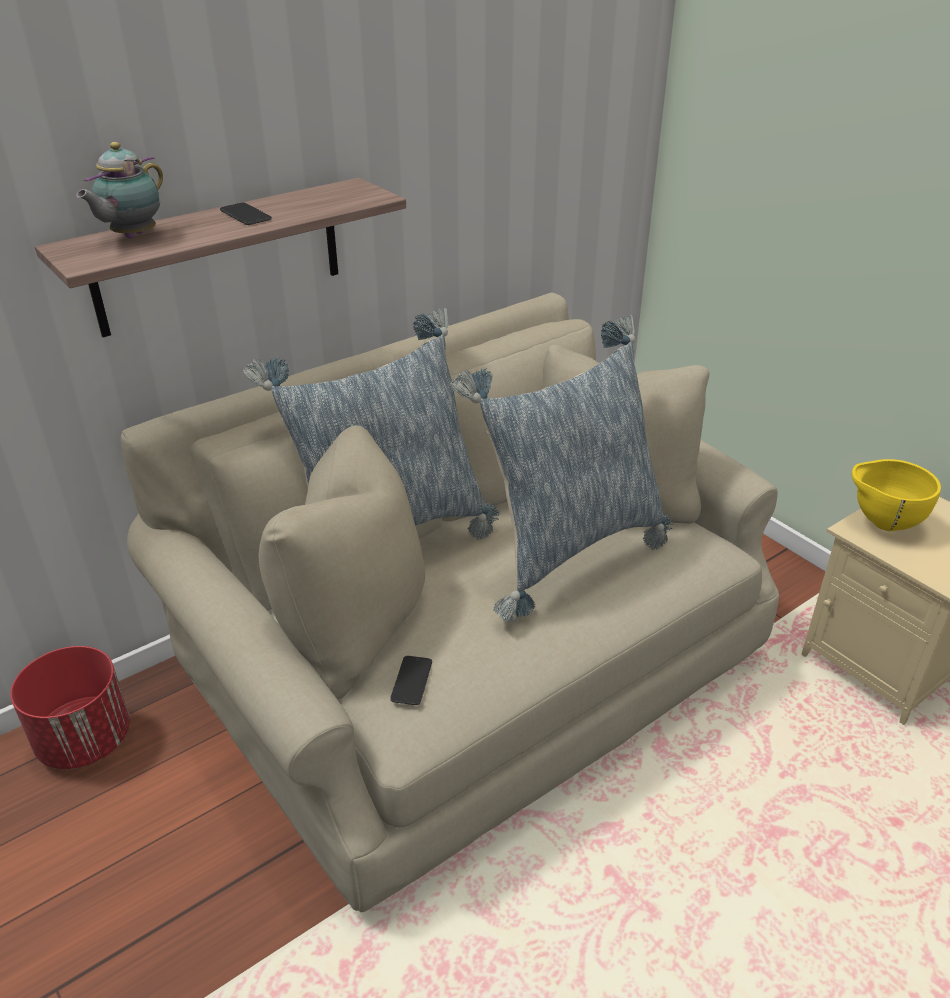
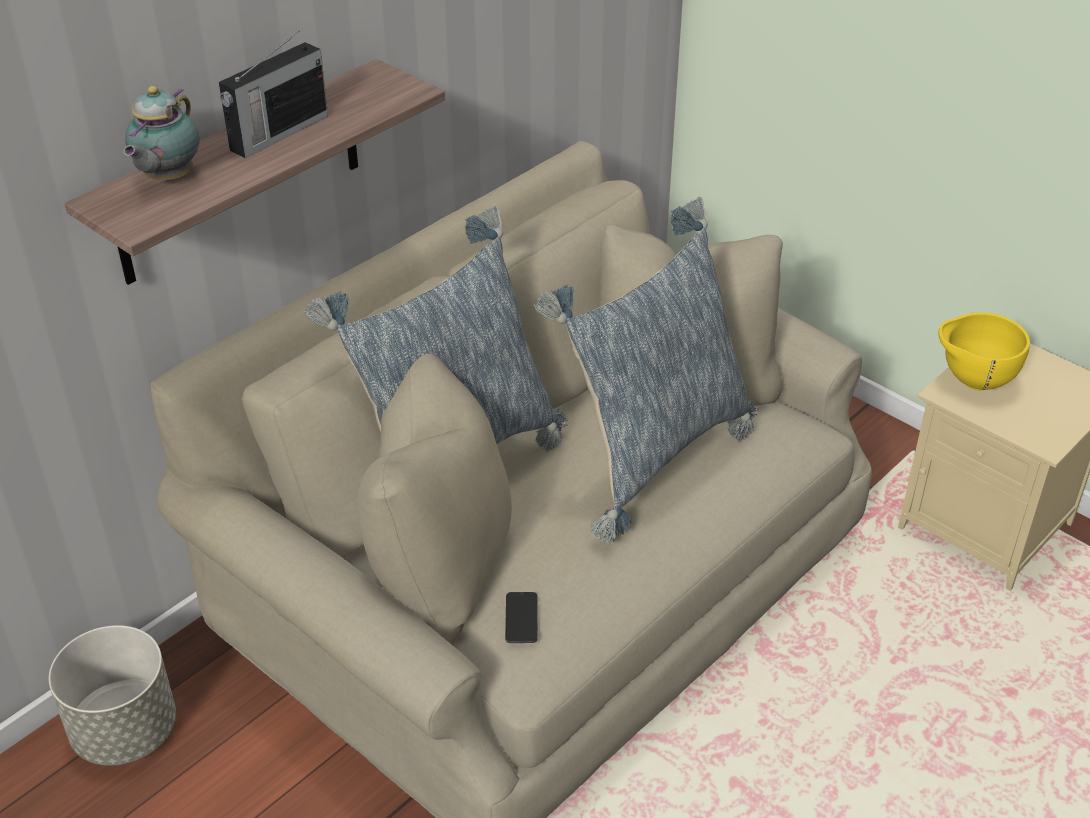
camera: 10 degrees left, 5 degrees up
(85, 740) = (125, 730): red planter -> grey planter
(245, 215) = (277, 133): phone -> radio

